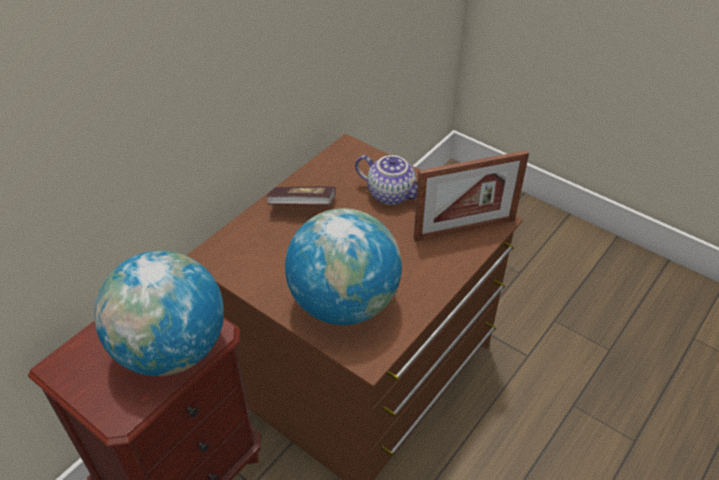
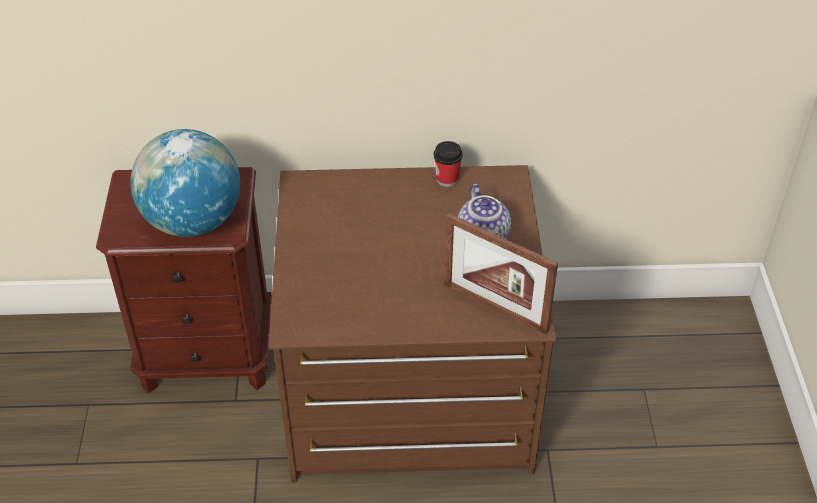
camera: 50 degrees right, 0 degrees up
(302, 206) = (406, 195): book -> none
(312, 177) = (447, 179): none -> cup
(344, 303) = (330, 283): globe -> none

